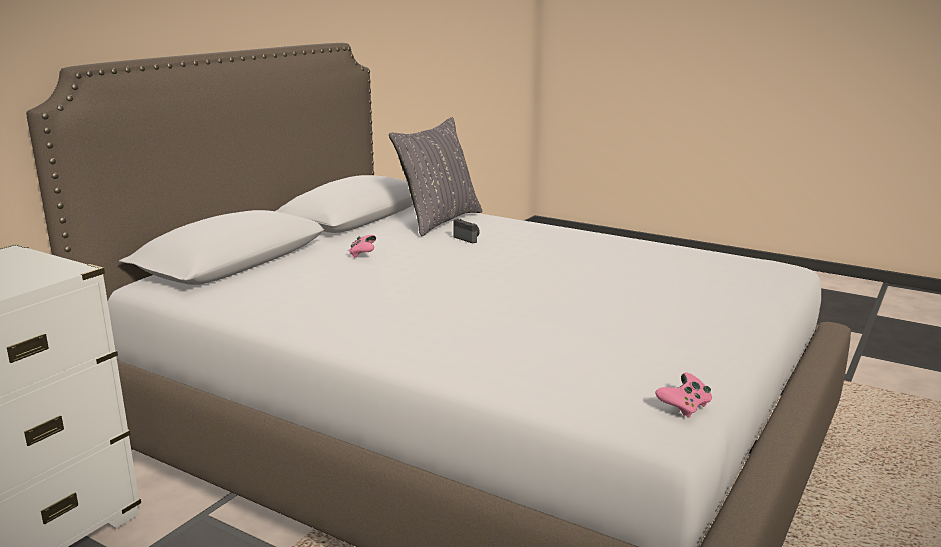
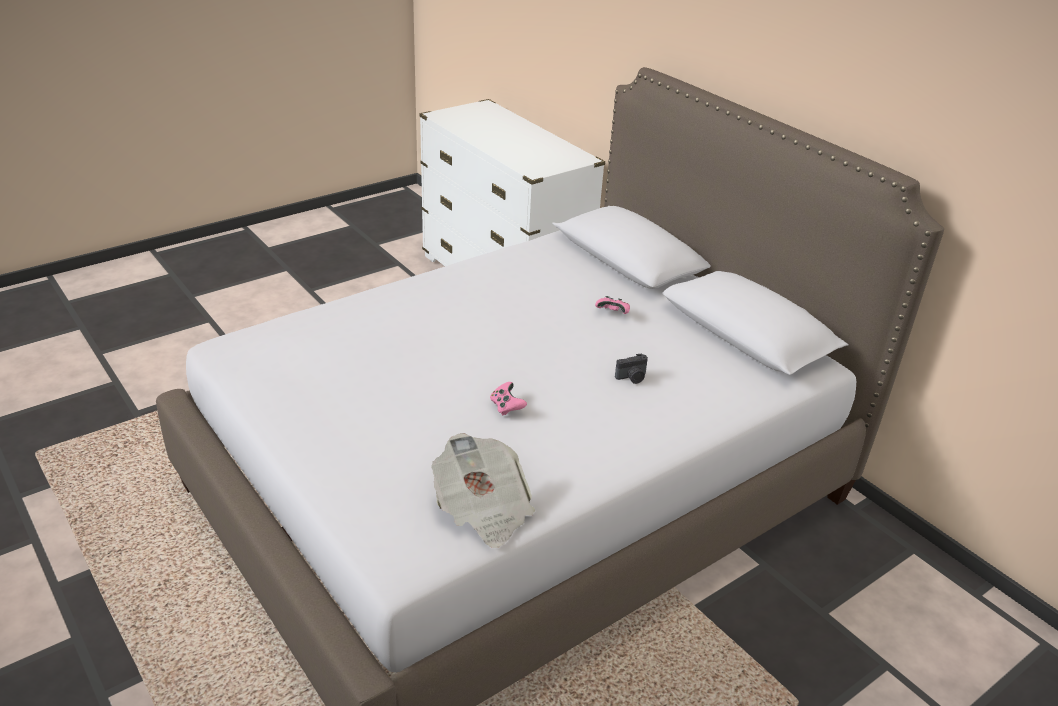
camera: 110 degrees right, 15 degrees up
(438, 221) = (708, 377): grey pillow -> none
(684, 407) = (226, 359): pink game controller -> pink game controller (506, 407)
(693, 256) = (483, 510): none -> newspaper

